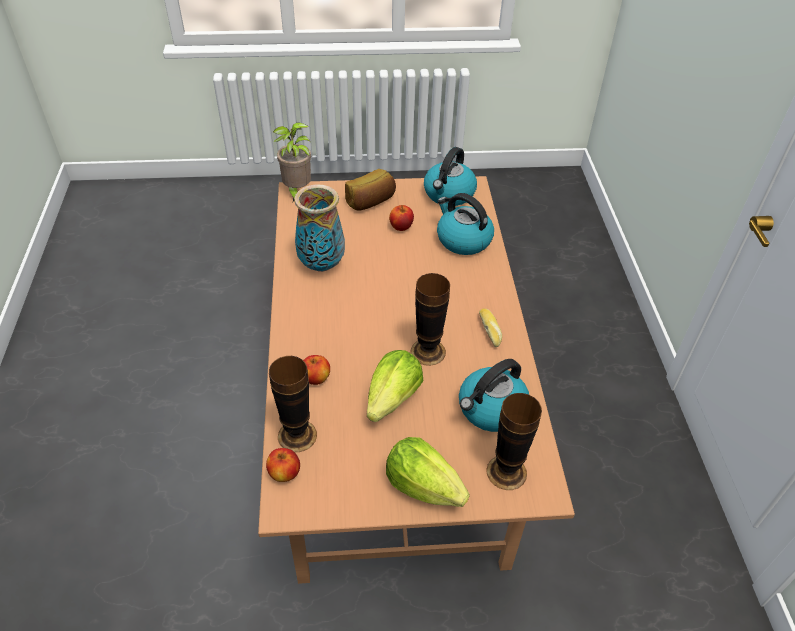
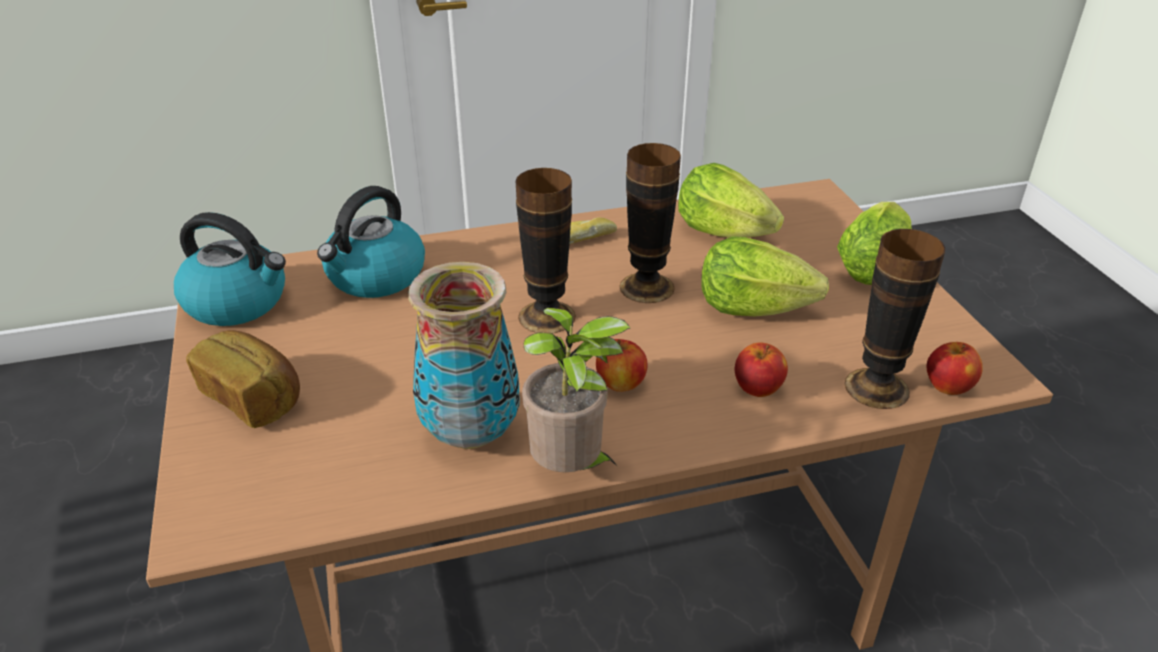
camera: 100 degrees left, 10 degrees down
(296, 191) = (196, 530): potted plant -> potted plant (571, 470)
(401, 227) = (342, 347): apple -> apple (621, 384)
(491, 409) = (723, 231): kettle -> lettuce
(506, 472) = (808, 216): vase -> vase (547, 316)

